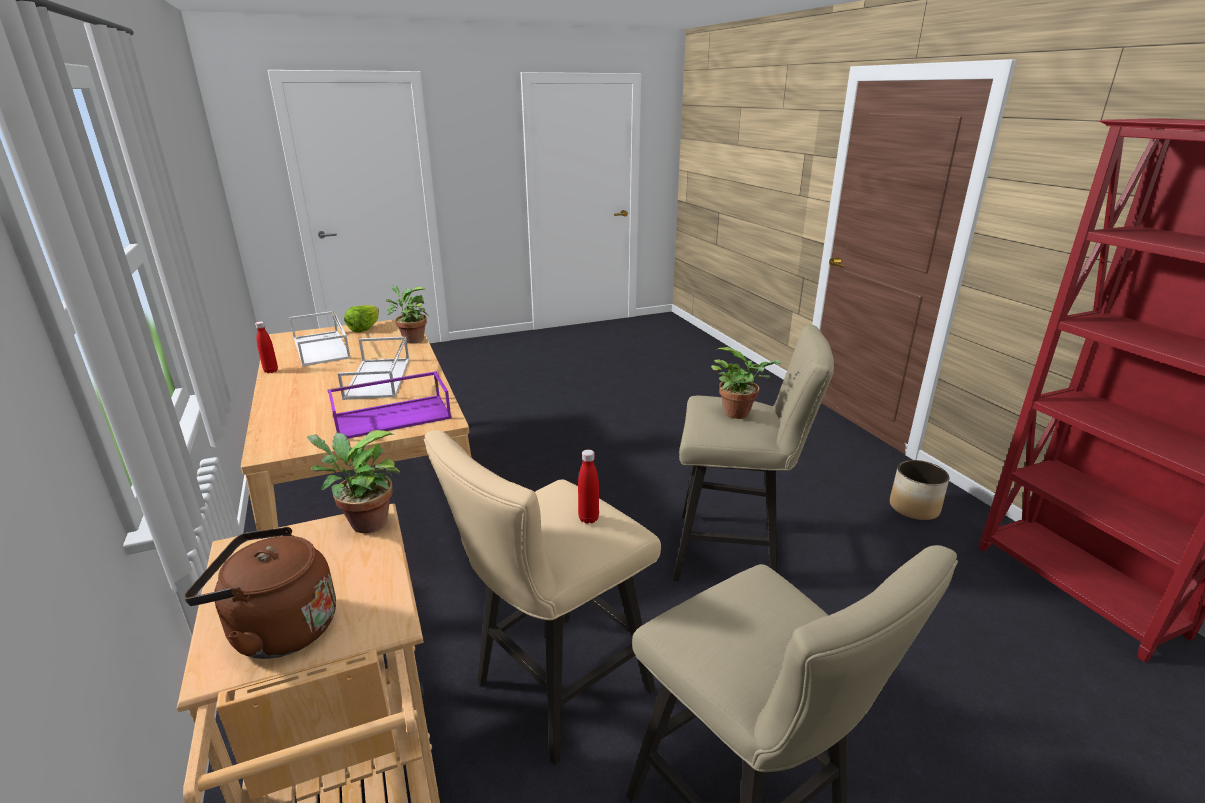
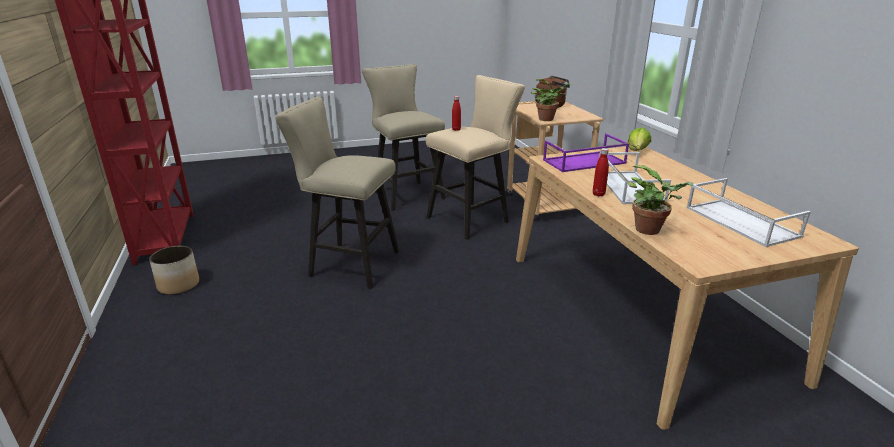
camera: 175 degrees left, 0 degrees up
(271, 371) = (741, 197): red bottle -> red bottle (598, 194)
(365, 328) = (739, 252): lettuce -> lettuce (637, 152)
(740, 413) = (346, 160): potted plant -> none

